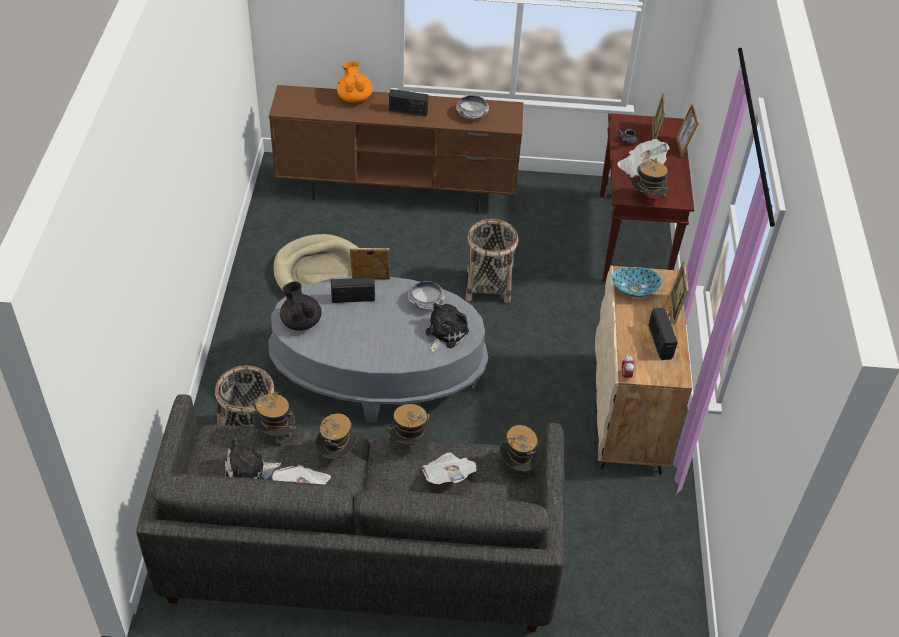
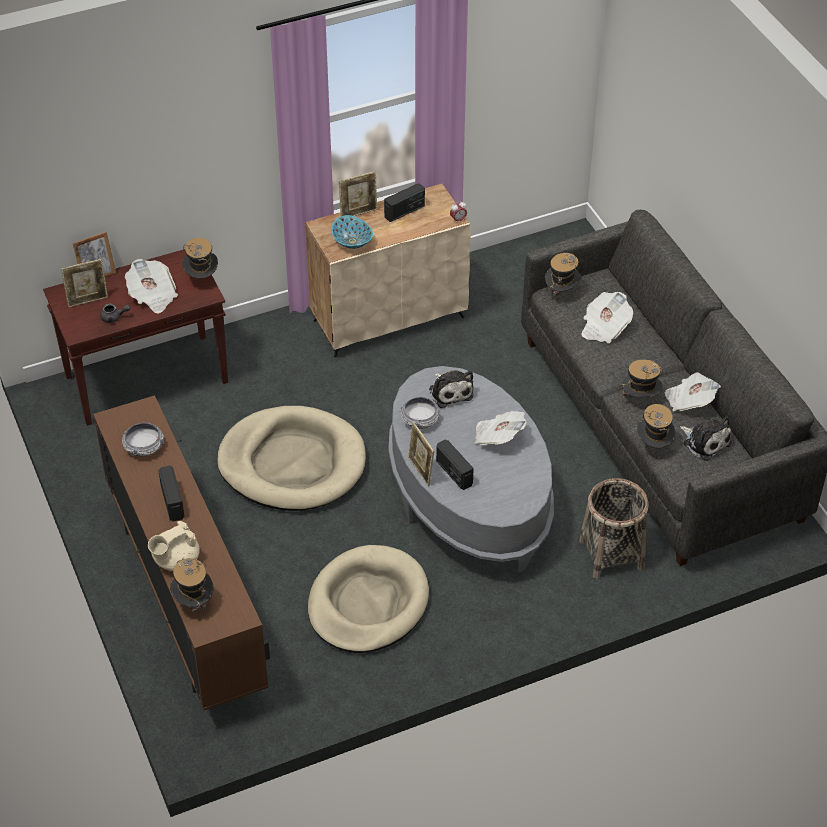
camera: 115 degrees left, 0 degrees up
(301, 321) = (513, 496): black teapot -> none
(354, 97) = (175, 561): orange teapot -> beige teapot
(370, 341) = (498, 437): none -> newspaper
(409, 444) = (590, 364): hat -> hat (194, 603)
(444, 333) = (450, 391): plush toy -> plush toy turned 120 degrees counterclockwise
(488, 286) = (292, 463): basket -> beige dog bed

